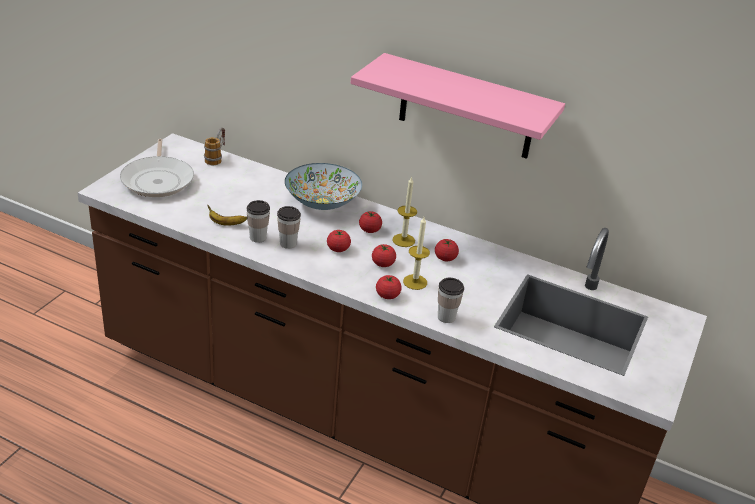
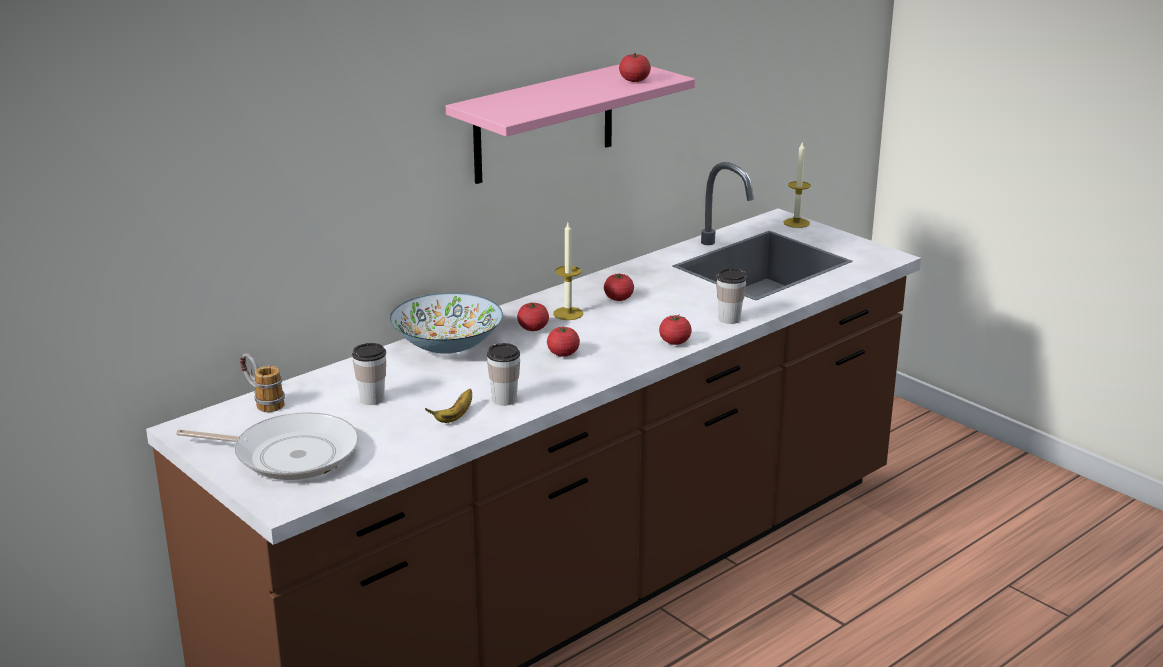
camera: 65 degrees left, 10 degrees down
(288, 243) = (531, 382): cup -> cup (372, 399)
(383, 264) = (610, 333): tomato -> tomato (634, 80)
(415, 282) = (656, 323): candle -> candle (796, 223)

